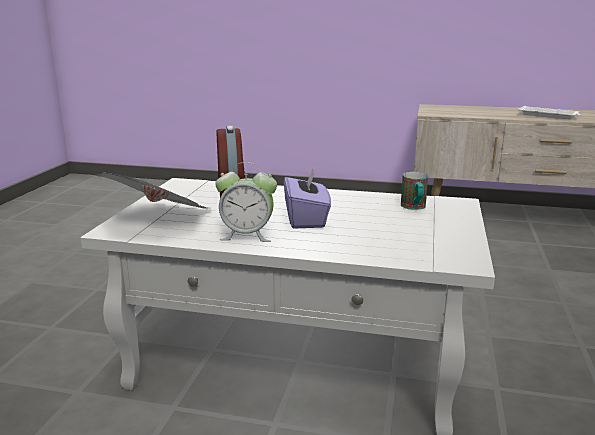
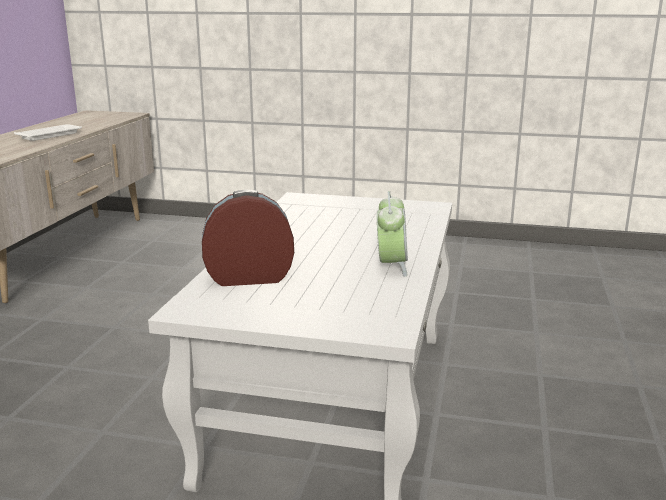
camera: 90 degrees left, 0 degrees up
(160, 220) = (351, 308): newspaper -> none
(306, 219) = (342, 245): purple tissue box -> none
(414, 208) = (310, 210): mug -> none

